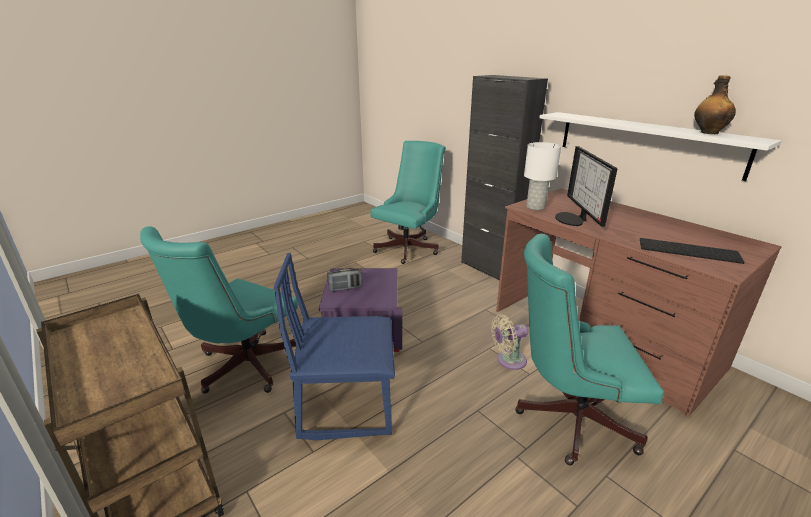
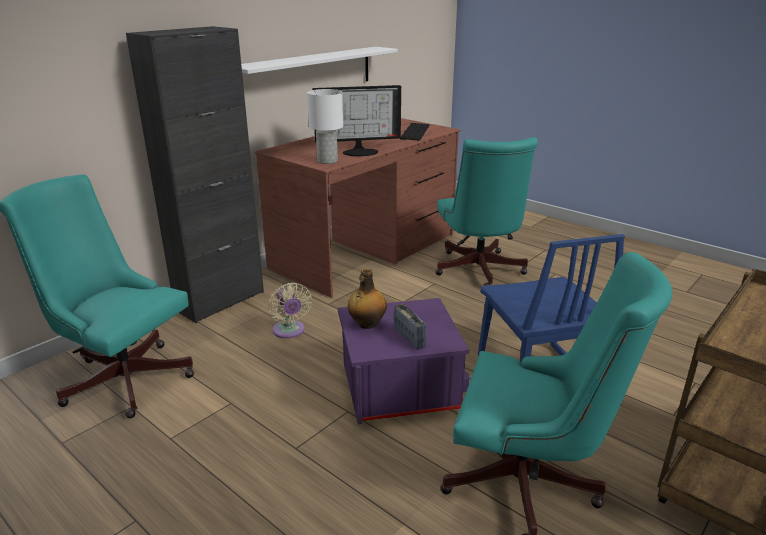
camera: 100 degrees left, 0 degrees up
(508, 360) = (419, 292): beige fan -> beige fan (289, 331)
(708, 132) = (353, 50): bottle -> bottle (367, 324)

